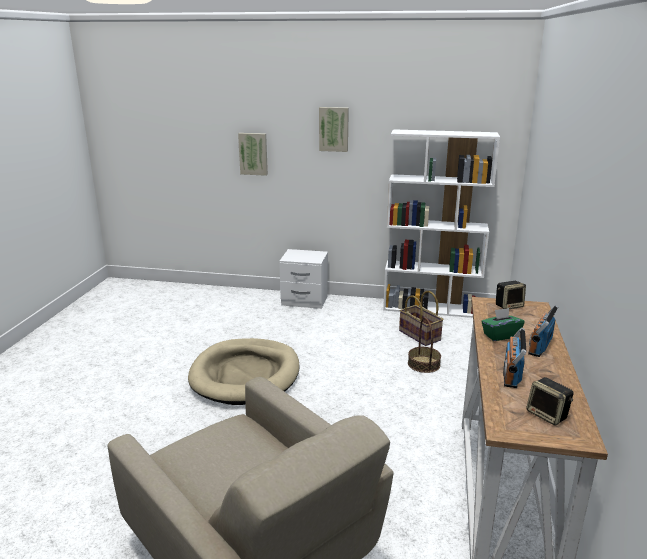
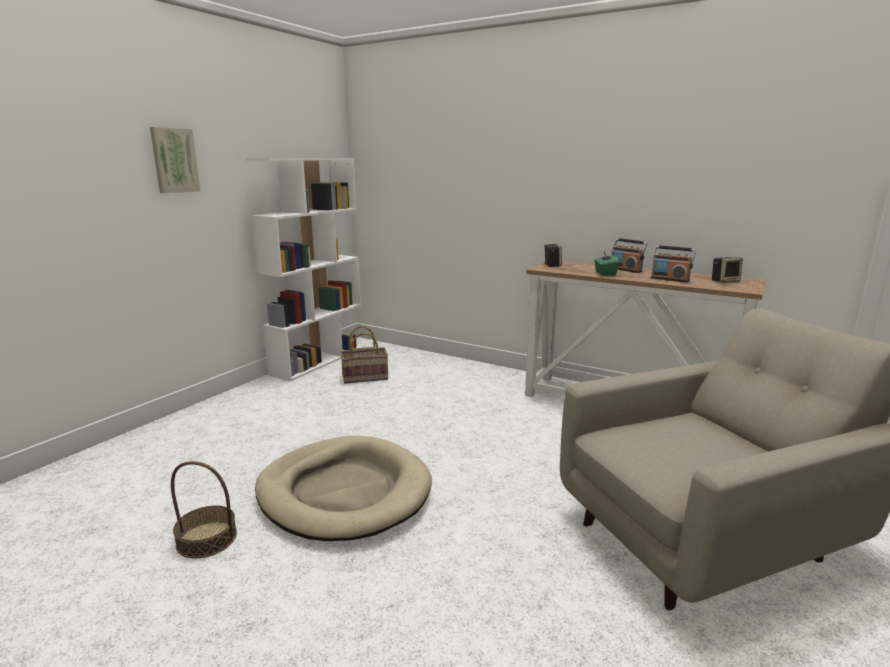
camera: 70 degrees left, 5 degrees down
(253, 153) = (48, 209): picture -> none
(304, 301) = (195, 418): white nightstand -> none
(424, 364) = (419, 387): basket -> basket (207, 539)

